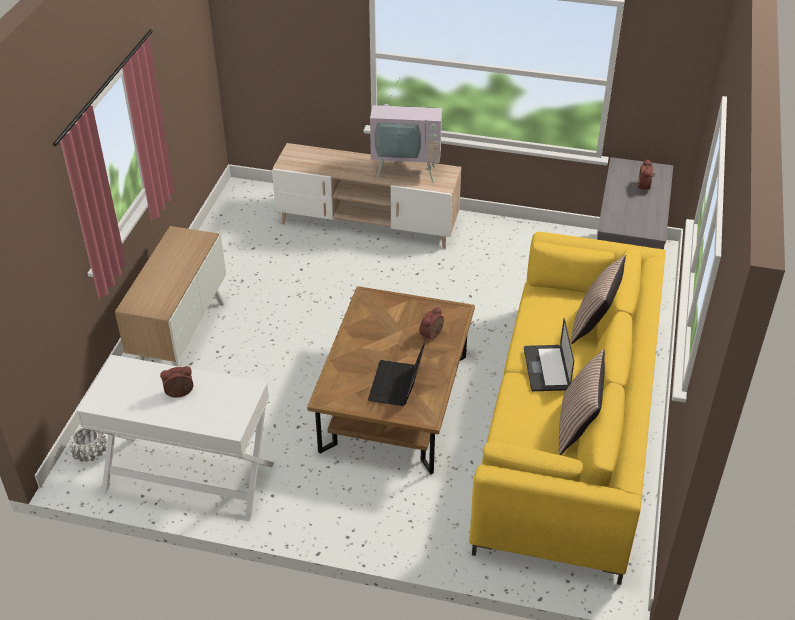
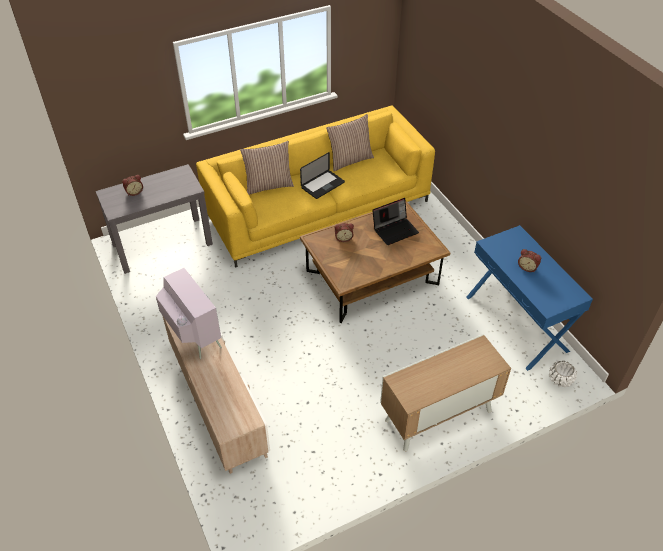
camera: 130 degrees left, 5 degrees up
(188, 477) = (517, 323): white console table -> blue console table

